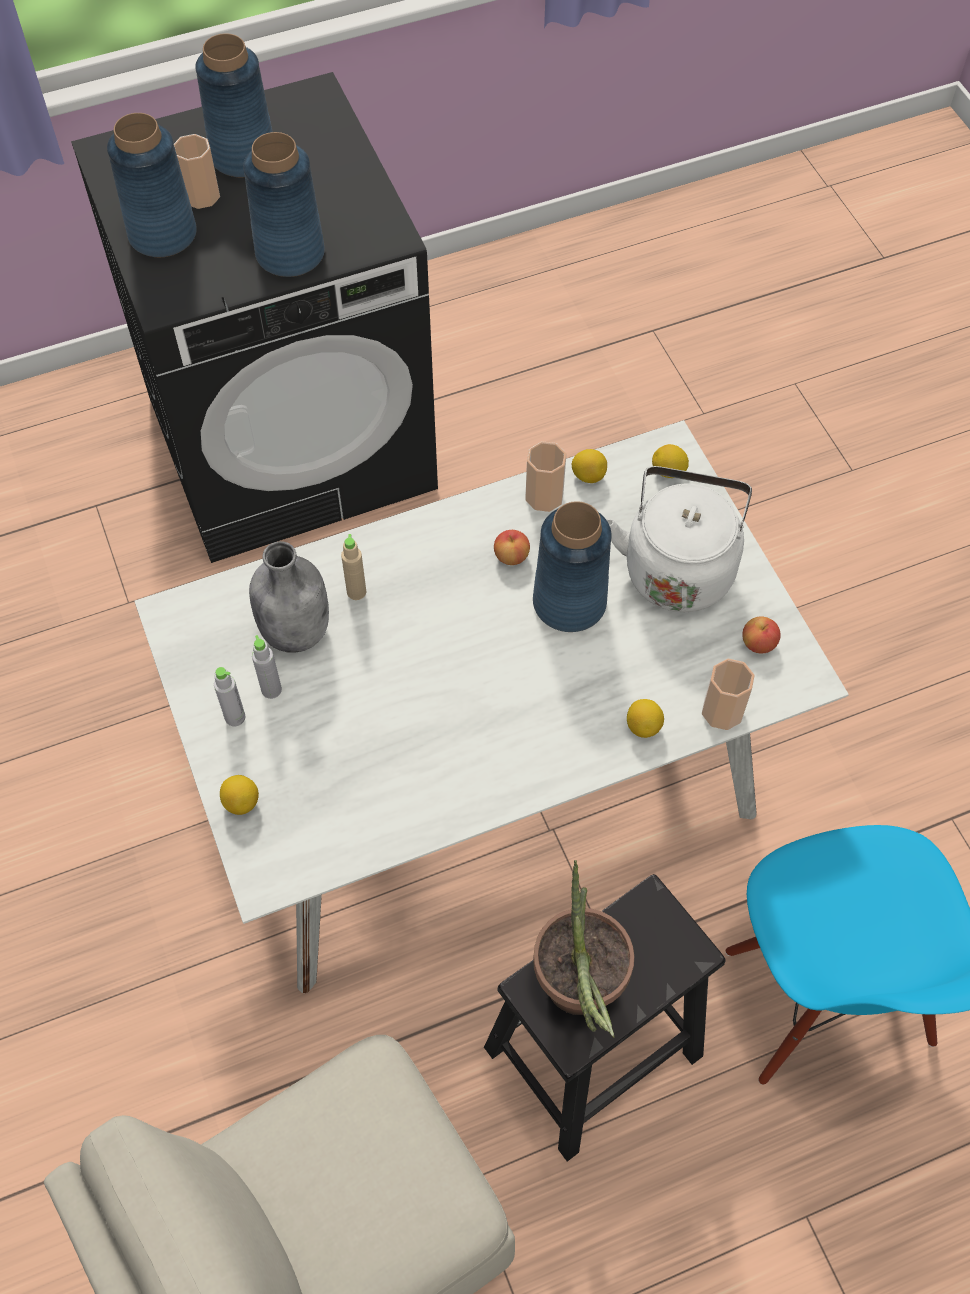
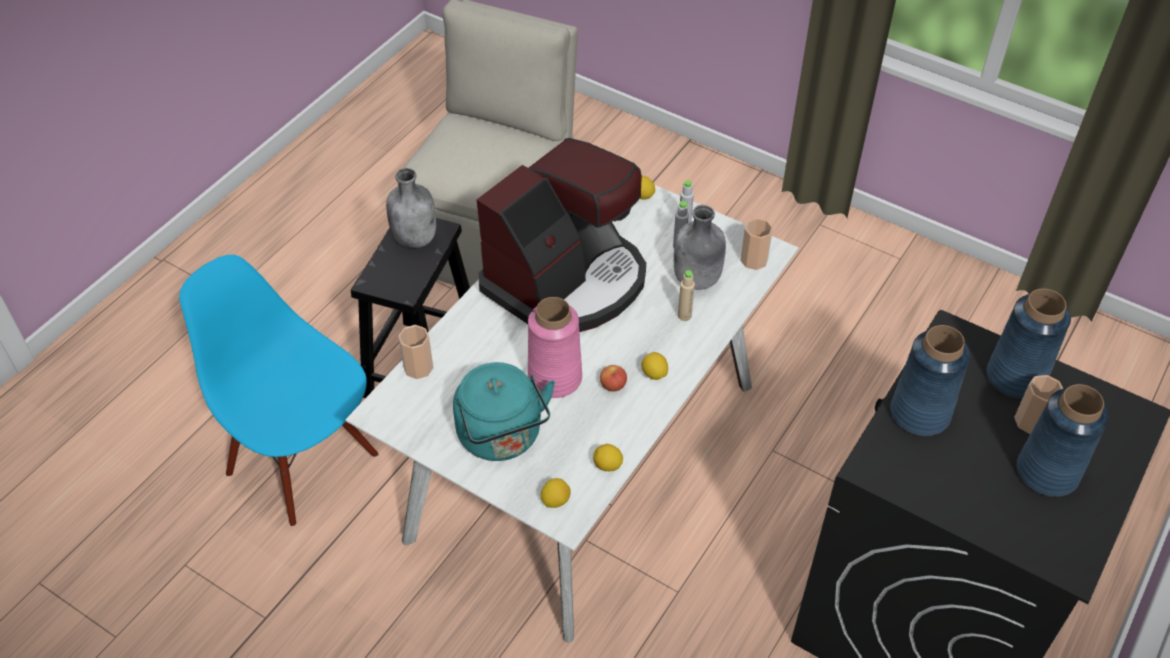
camera: 145 degrees right, 10 degrees down
(452, 725) = (567, 281): none -> coffee machine
(544, 496) = (625, 434): cup -> cup (754, 260)
(569, 602) = (555, 378): blue vase -> pink vase
(580, 998) = (415, 238): potted plant -> grey bottle
(643, 726) = (460, 335): lemon -> lemon (654, 374)
(678, 567) = (502, 438): white kettle -> turquoise kettle
(758, 643) = (420, 418): apple -> none

